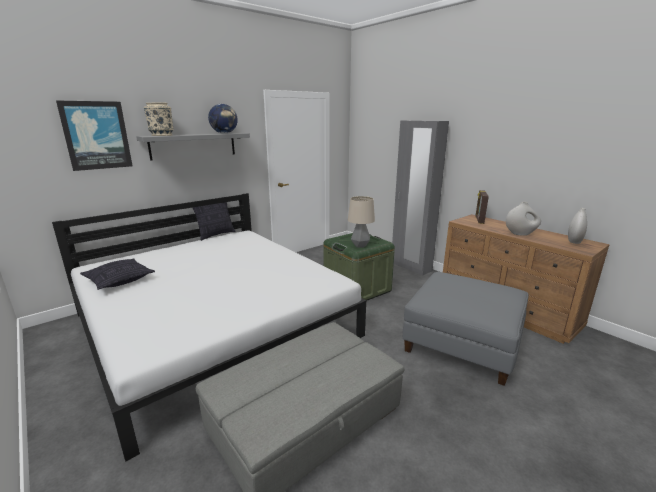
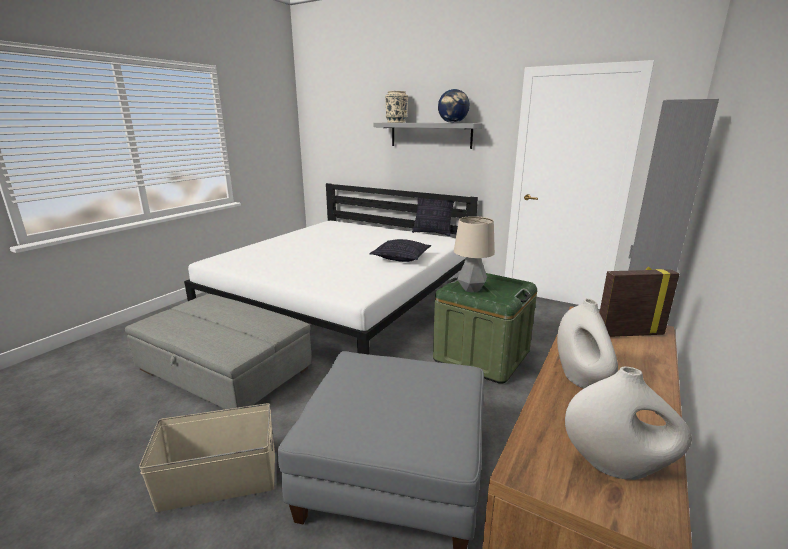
camera: 70 degrees right, 0 degrees up
(96, 135) = (360, 121): picture -> none
(119, 281) = (312, 233): pillow -> pillow (401, 258)
(470, 421) = (219, 480): none -> beige storage box

